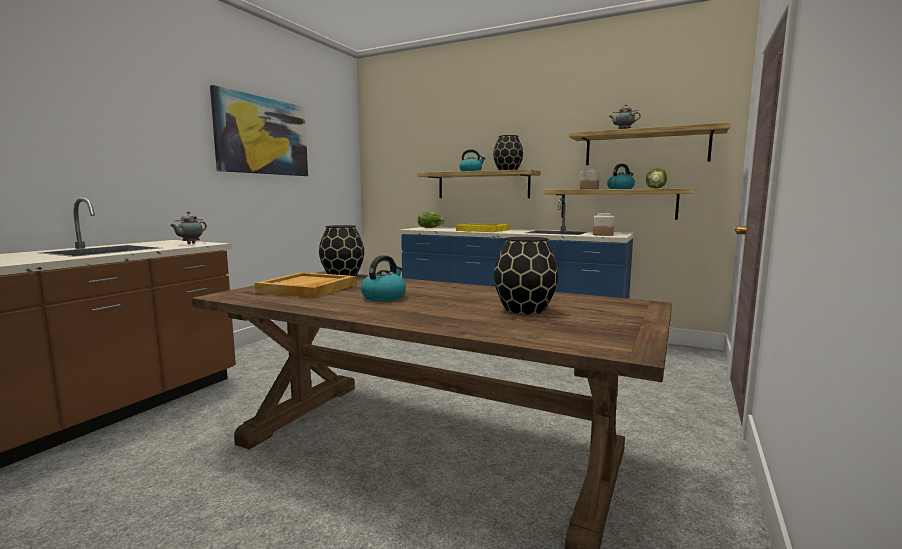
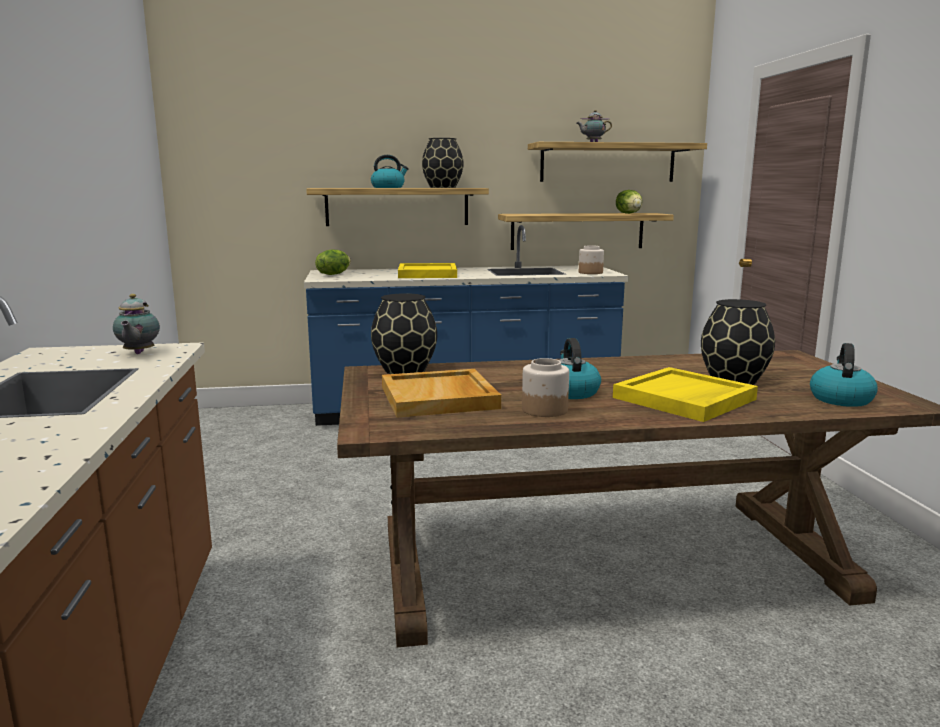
camera: 35 degrees left, 5 degrees up
(263, 136) = (79, 127): picture -> none
(440, 312) = (684, 399): none -> yellow tray
(589, 189) = (553, 214): jar -> jar (544, 410)
(620, 189) = (589, 213): kettle -> kettle (840, 399)

